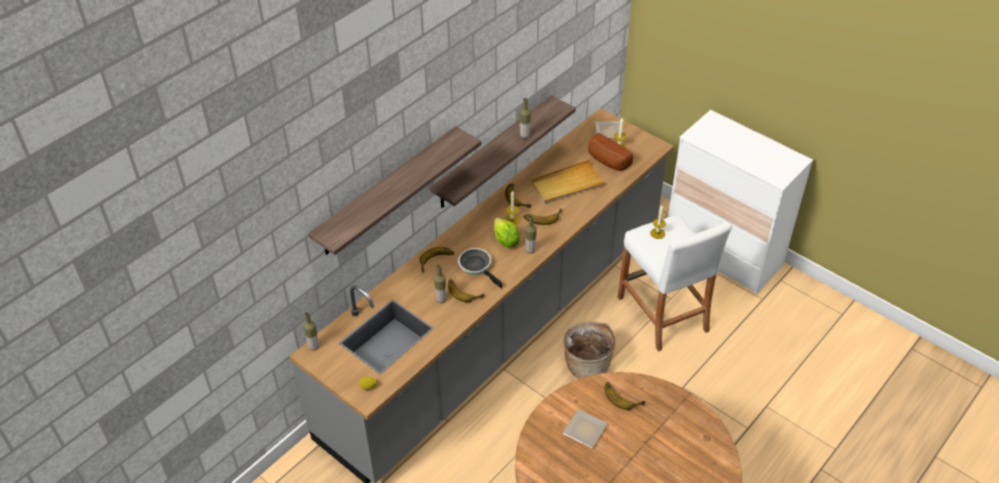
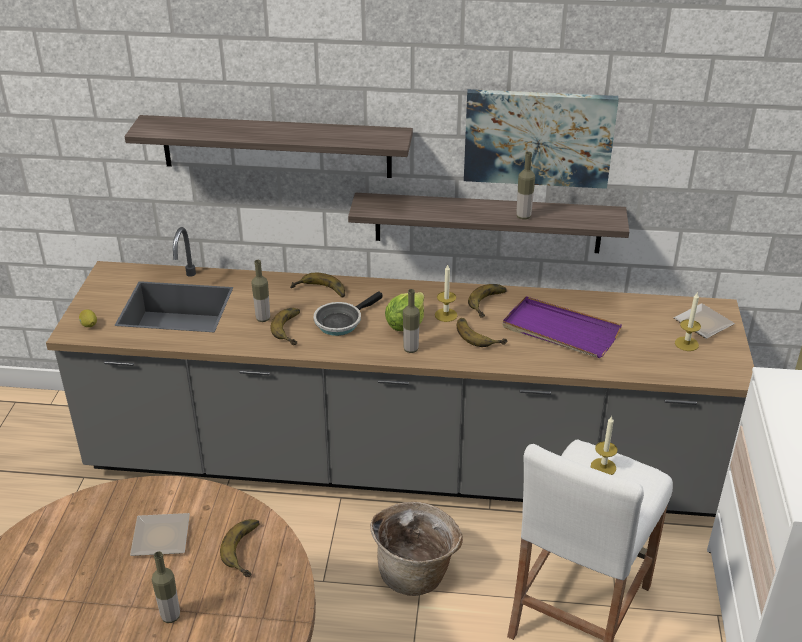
camera: 55 degrees right, 10 degrees down
(313, 346) = (121, 269): bottle -> bottle (170, 616)
(477, 267) = (341, 322): frying pan -> frying pan turned 150 degrees counterclockwise
(512, 86) = (538, 137): none -> picture
(567, 185) = (560, 331): beige tray -> purple tray
(607, 161) = (646, 345): bread -> none

